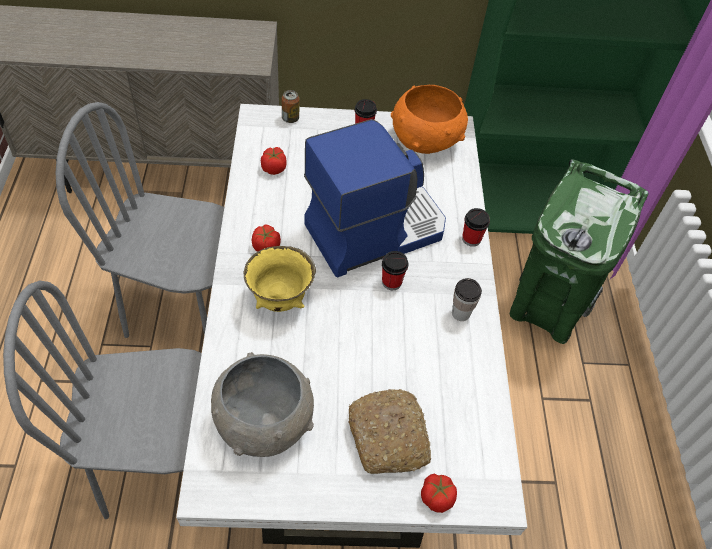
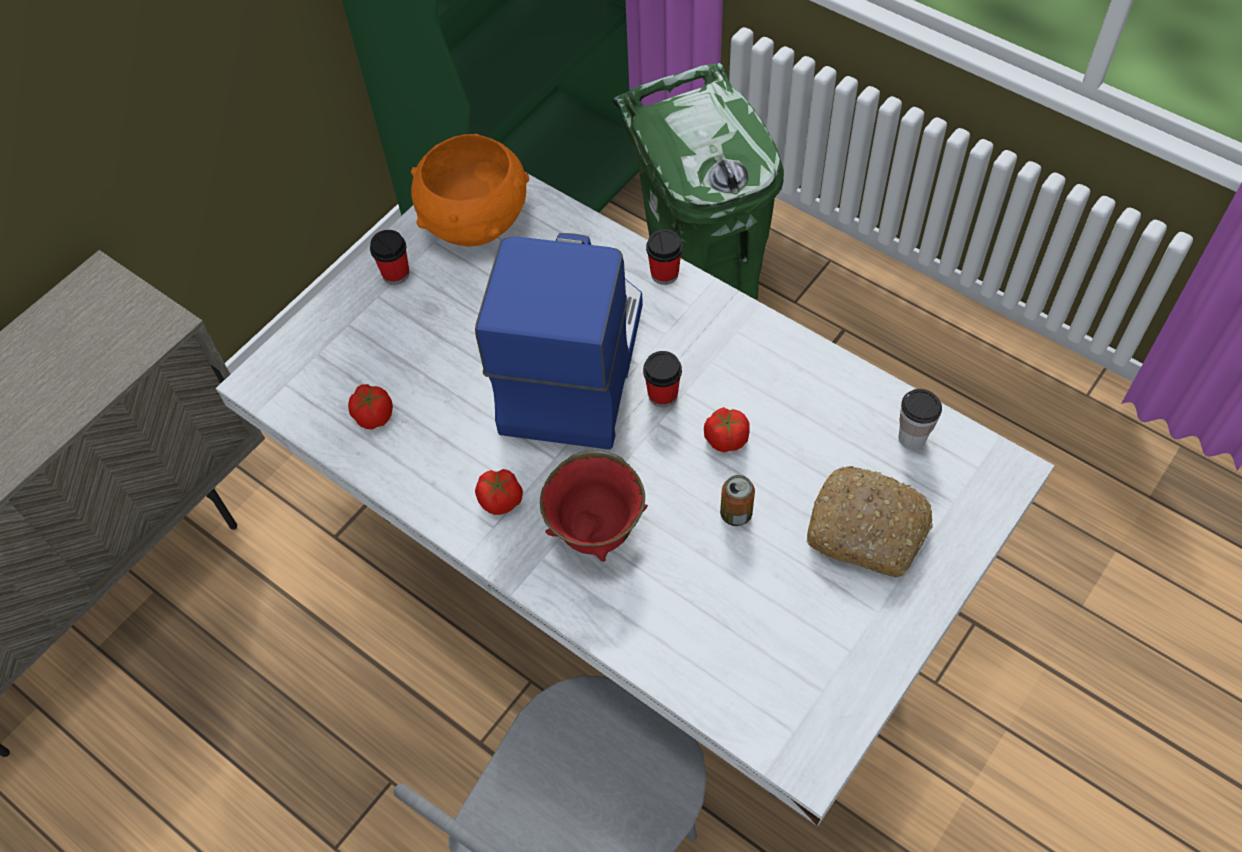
camera: 45 degrees left, 5 degrees up
(184, 311) = (369, 705): grey chair -> none
(264, 422) = (759, 649): grey bowl -> none
(280, 300) = (597, 531): yellow bowl -> red bowl
(290, 118) = (300, 344): can -> can (736, 513)
(436, 497) = (969, 528): tomato -> tomato (725, 439)
(460, 313) = (759, 353): cup -> cup (912, 438)

